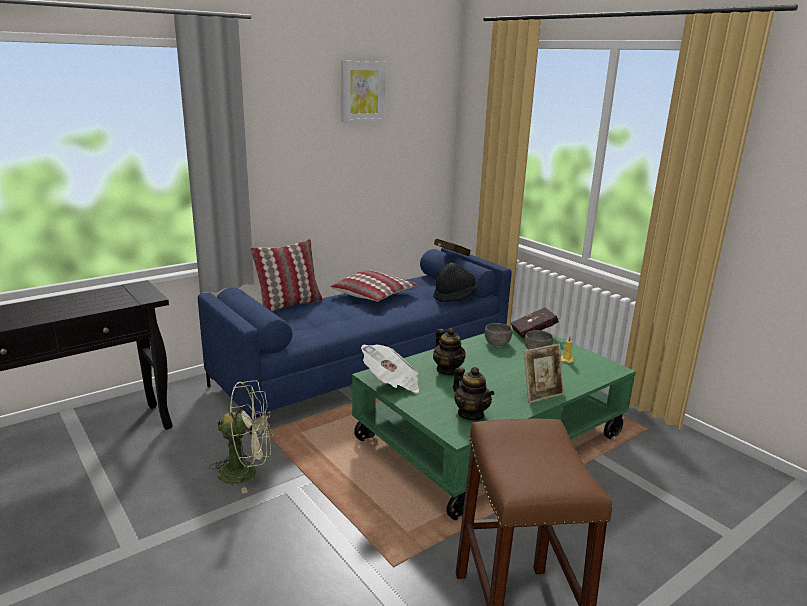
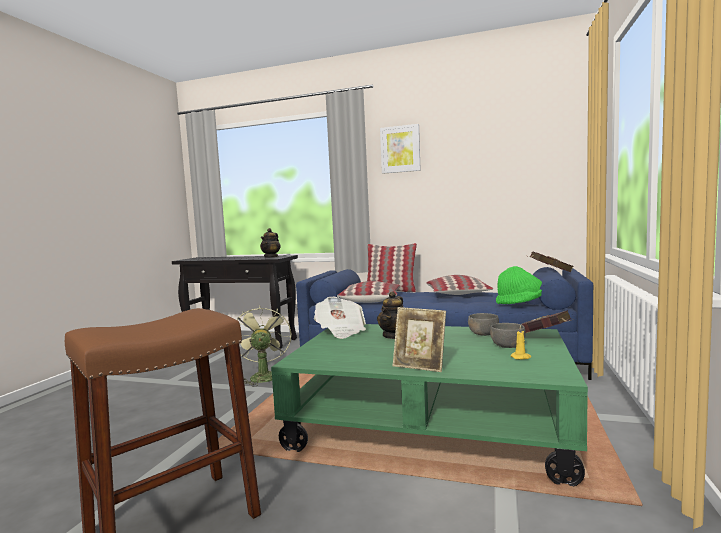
camera: 55 degrees right, 15 degrees down
(246, 472) = (263, 376): green fan -> green fan turned 150 degrees counterclockwise
(308, 327) = (370, 299): none -> pillow
(362, 91) = (476, 128): picture -> picture (400, 149)
(455, 297) = (521, 303): black hat -> green hat
(471, 414) = (334, 357): teapot -> teapot (271, 256)

